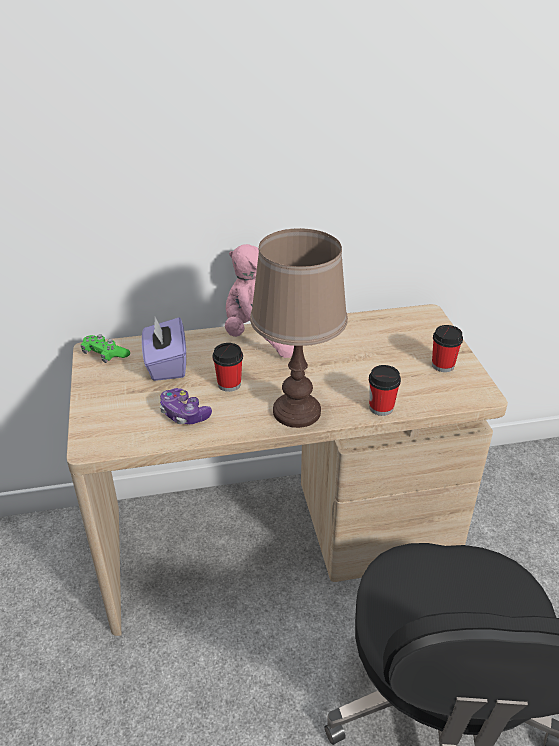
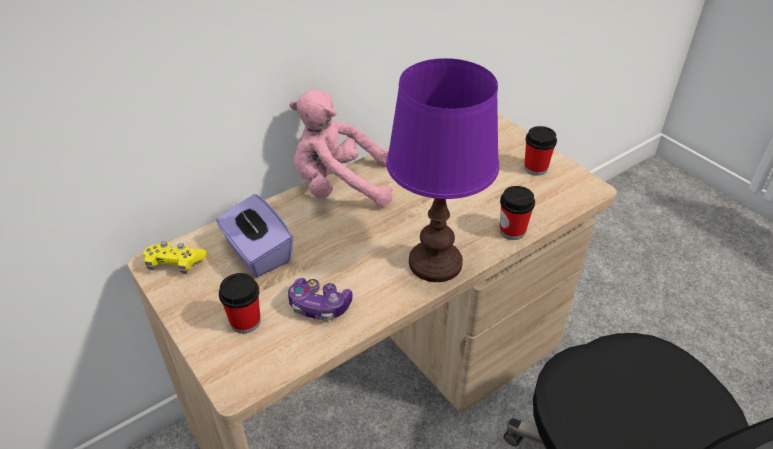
camera: 25 degrees left, 5 degrees up
(105, 355) = (175, 263): green game controller -> yellow game controller
(229, 384) = (344, 254): cup -> cup (245, 322)
(296, 412) = (435, 263): brown table lamp -> purple table lamp

